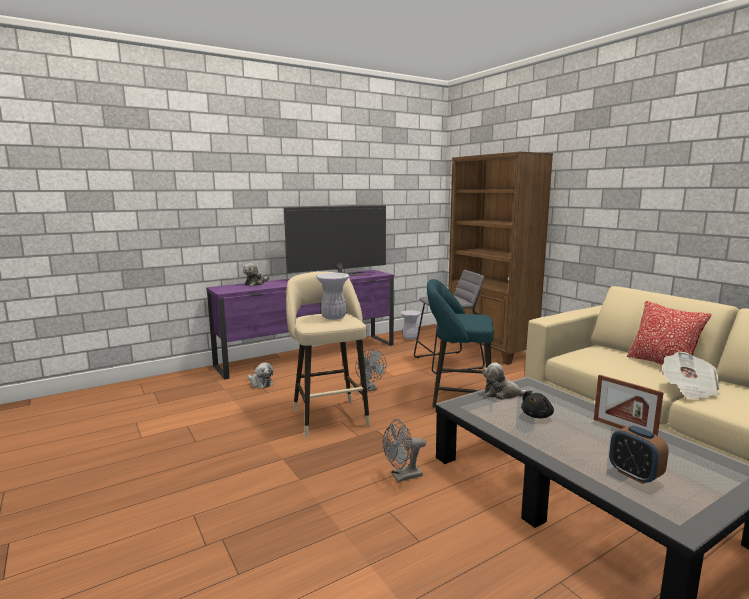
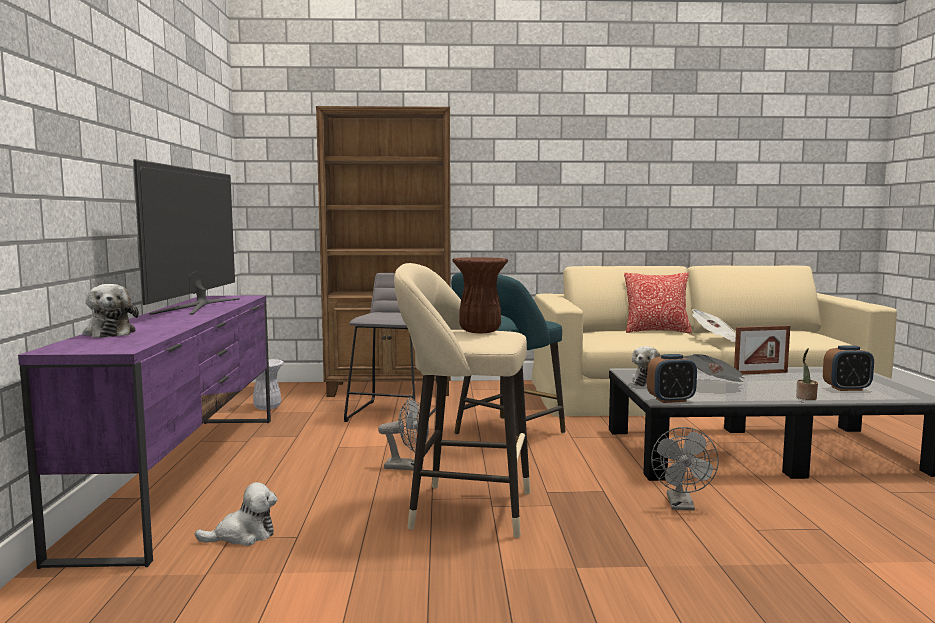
camera: 60 degrees left, 5 degrees down
(333, 317) = (479, 331): white vase -> brown vase
(459, 407) = (671, 400): none -> alarm clock
(537, 416) = (715, 385): black plush toy -> newspaper
(554, 456) = (806, 398): none -> potted plant

